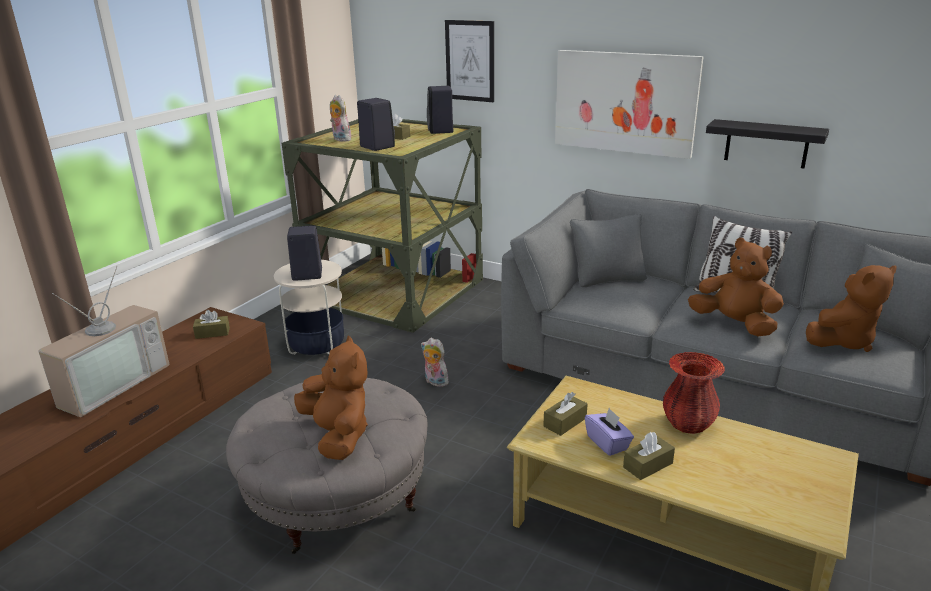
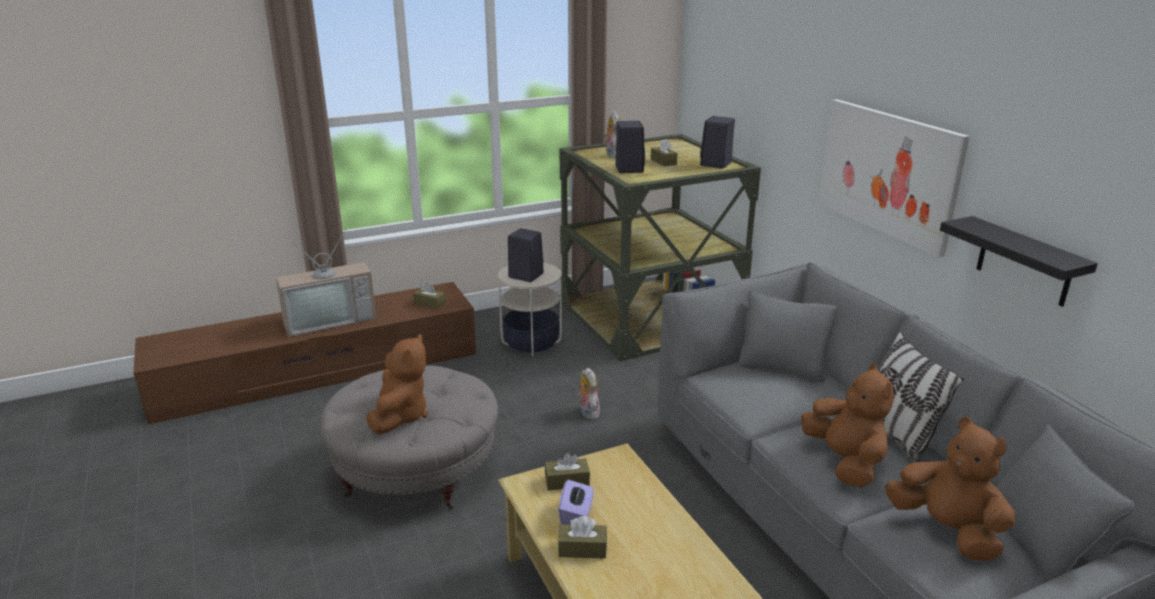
camera: 35 degrees right, 0 degrees up
(470, 61) = (762, 95): picture -> none
(688, 424) = (670, 534): red vase -> none
(843, 341) = (946, 530): brown plush toy -> brown plush toy turned 135 degrees counterclockwise

